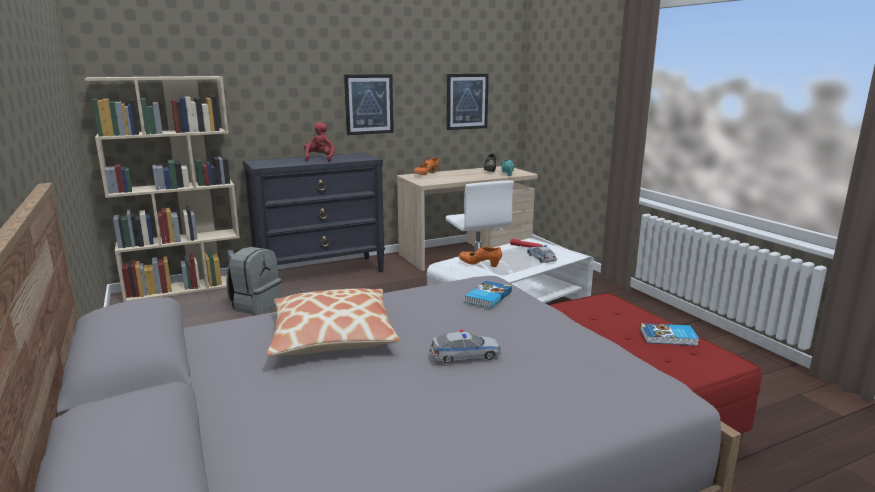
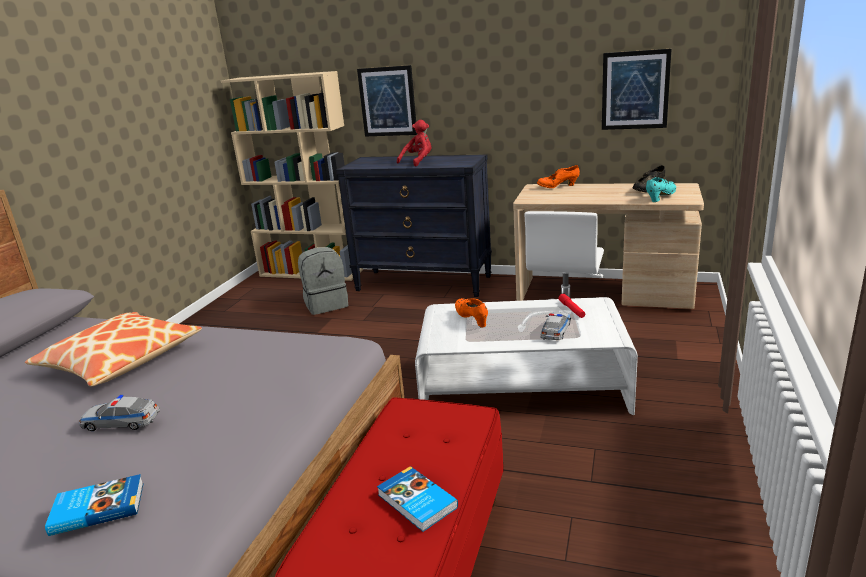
camera: 45 degrees right, 5 degrees up
(369, 104) = (494, 96): picture -> picture (388, 101)
(465, 355) = (121, 422): toy car -> toy car turned 150 degrees clockwise
(487, 297) = (286, 366): book -> book (98, 508)

